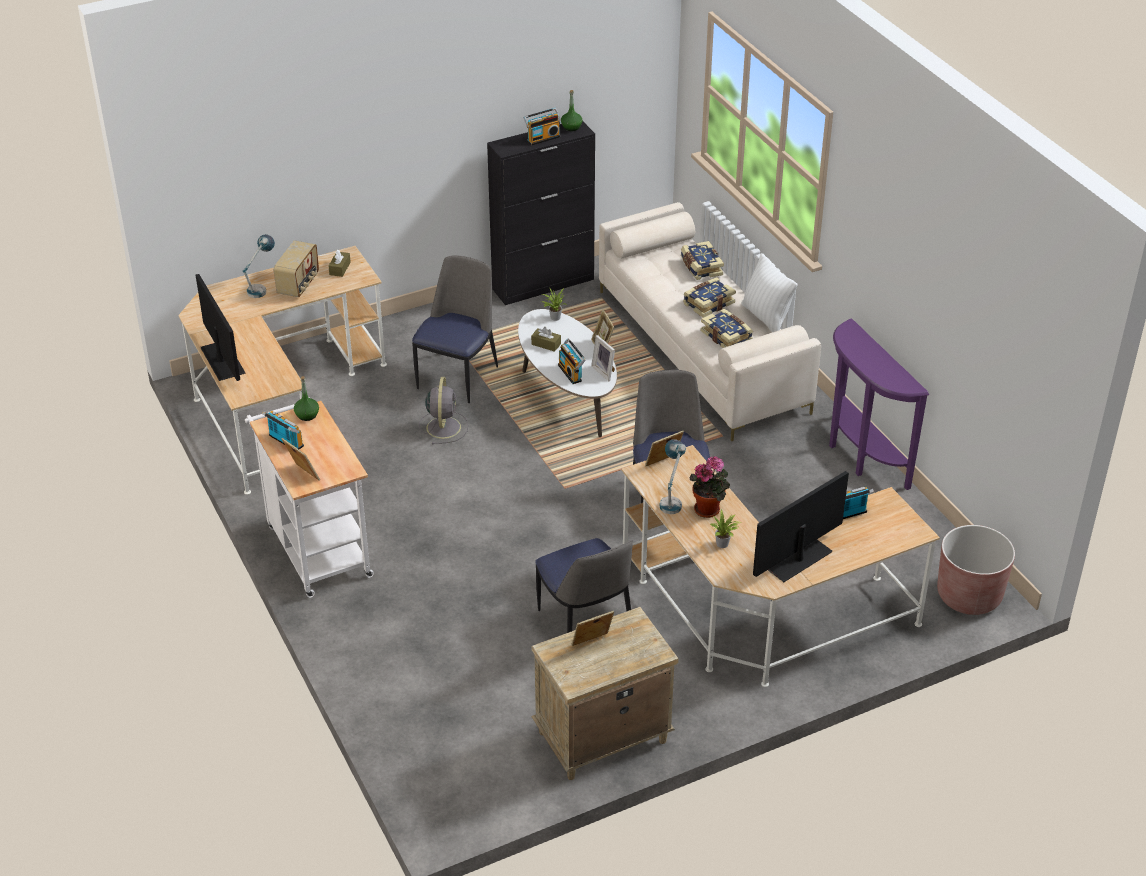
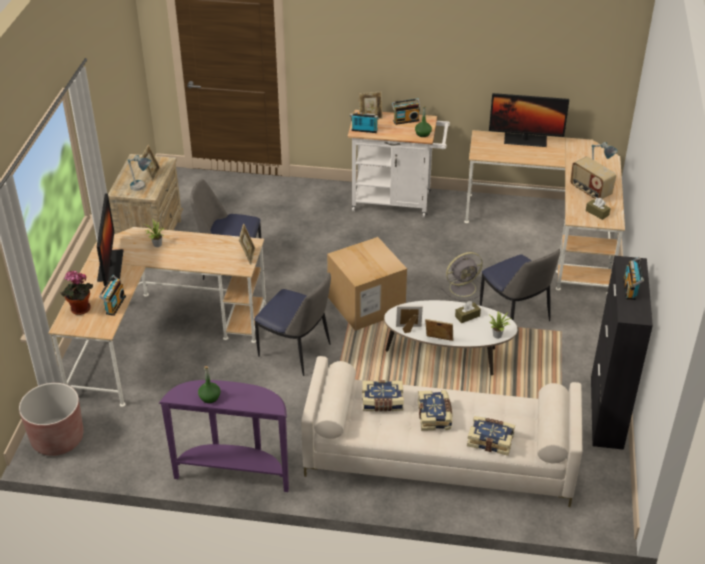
camera: 125 degrees right, 0 degrees up
(443, 426) = (463, 288): grey fan -> grey fan turned 60 degrees counterclockwise
(543, 482) = (366, 305): none -> cardboard box
(571, 127) = (639, 313): green bottle -> green bottle (209, 397)
(571, 373) = (422, 313): radio -> radio (364, 131)
(671, 500) = (214, 244): table lamp -> table lamp (142, 189)
(709, 509) = (189, 254): potted plant -> potted plant (80, 310)
(766, 318) = (386, 440): white pillow -> none

